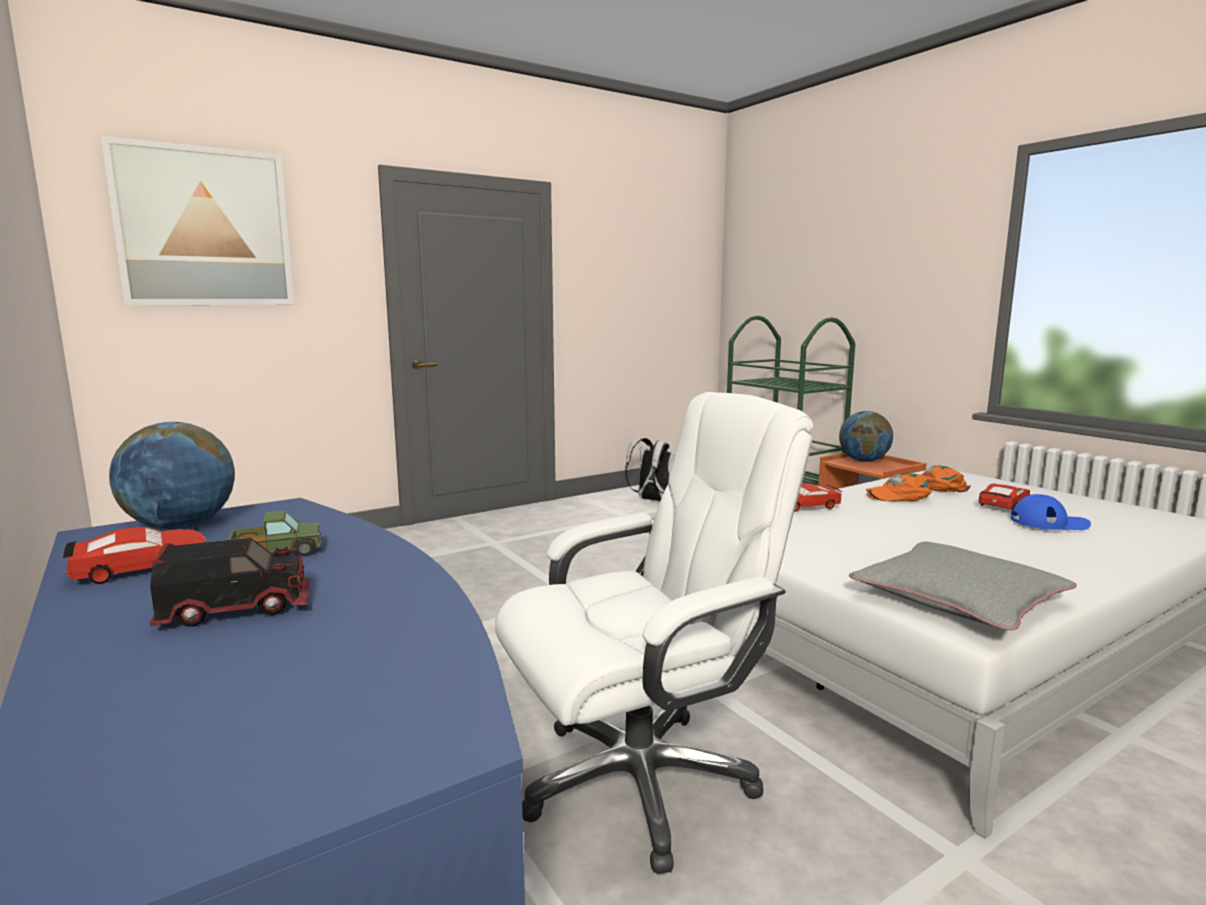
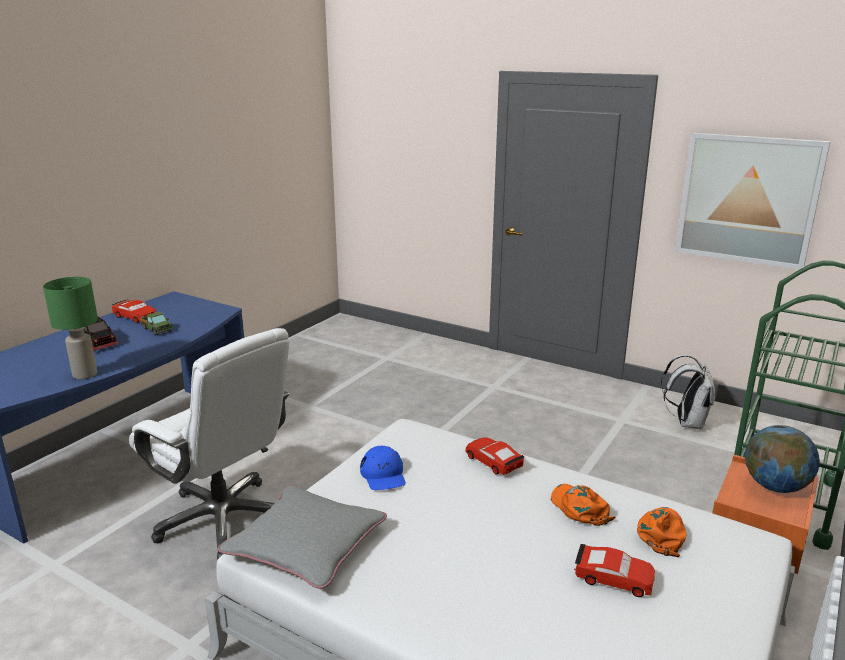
camera: 65 degrees right, 10 degrees up
(181, 526) = (186, 305): globe -> none
(204, 227) = (394, 120): picture -> picture (747, 199)
(427, 625) = (85, 374): none -> green table lamp
(1049, 522) = (557, 605): blue cap -> blue cap (383, 475)

